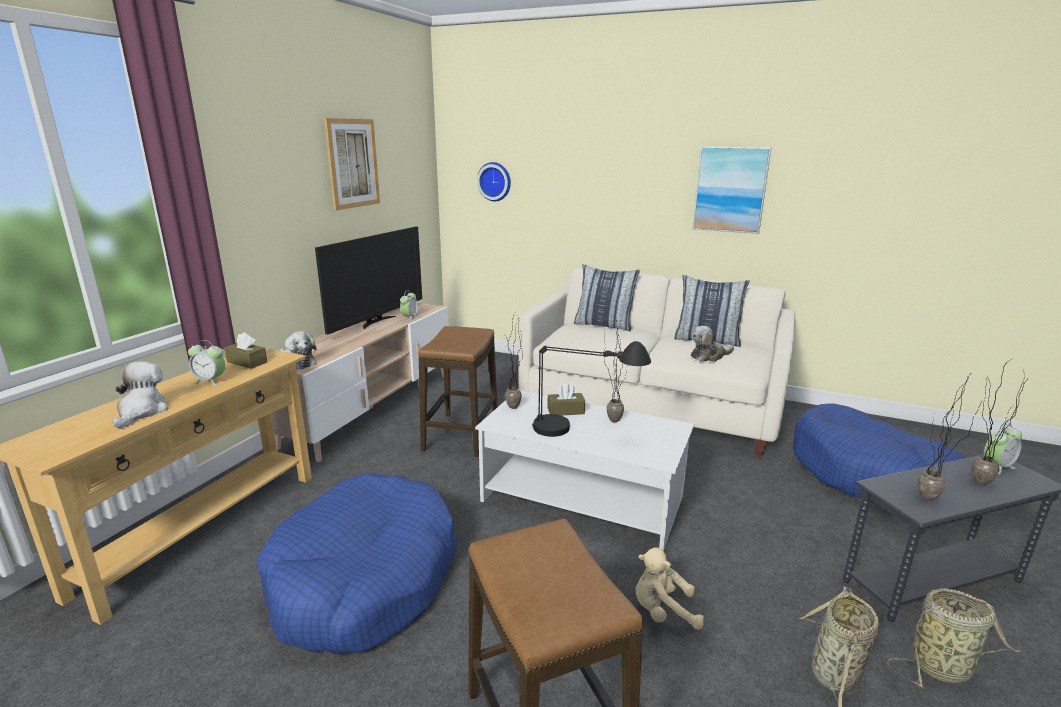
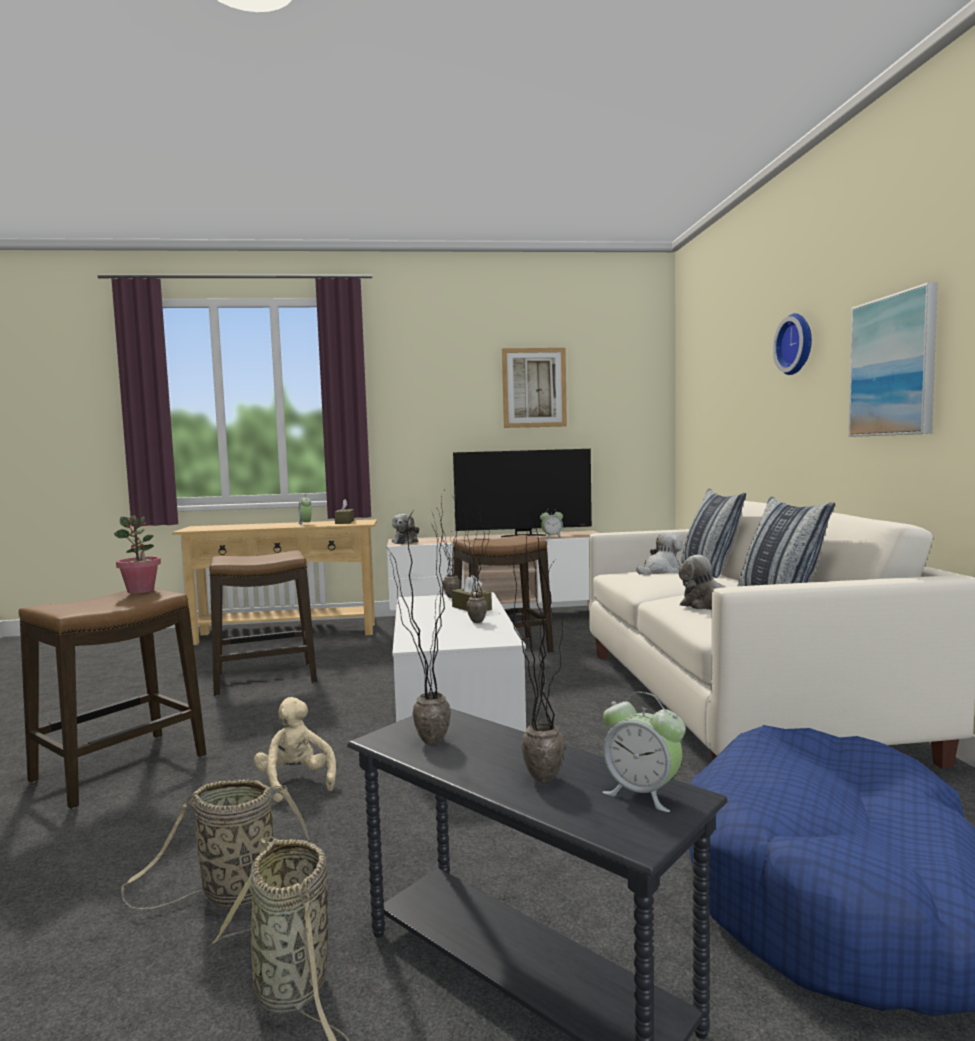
camera: 60 degrees right, 15 degrees down
(142, 412) = (250, 526): plush toy -> plush toy (661, 571)
(364, 579) = (266, 678): blue dog bed -> stool
(495, 181) = (704, 403): wall clock -> wall clock (797, 344)
(518, 545) = (141, 591): none -> potted plant
(583, 432) = (433, 618): black table lamp -> none

